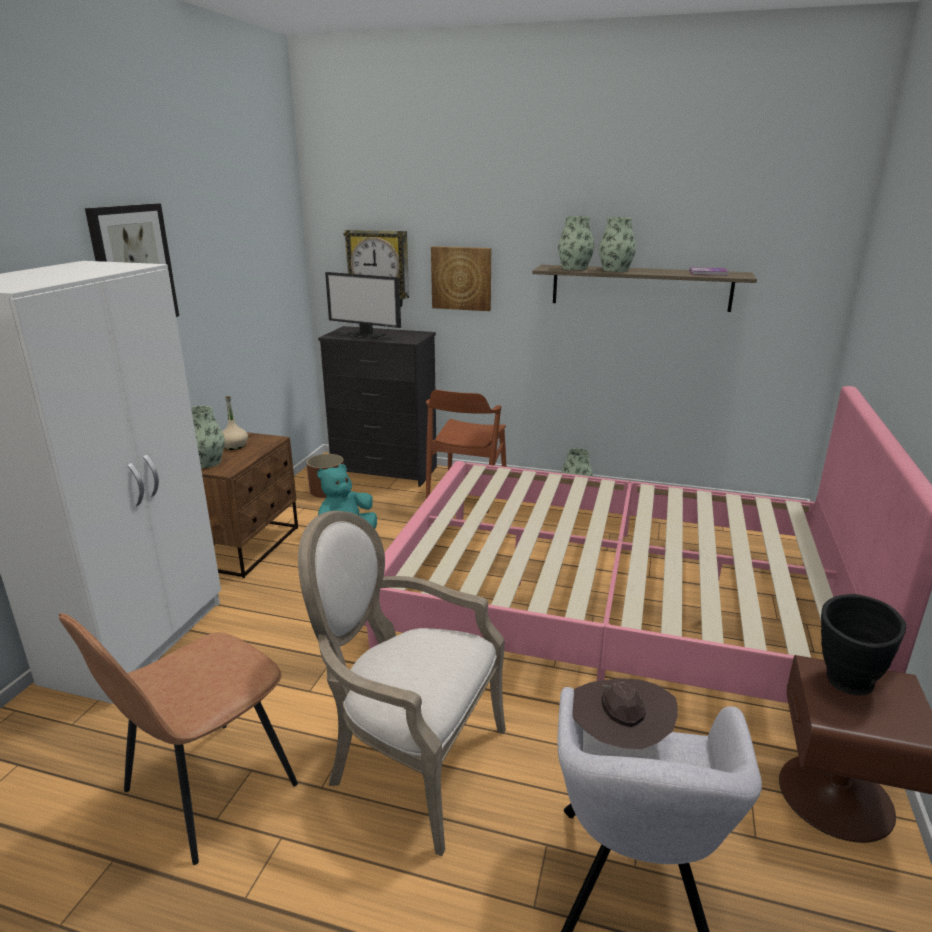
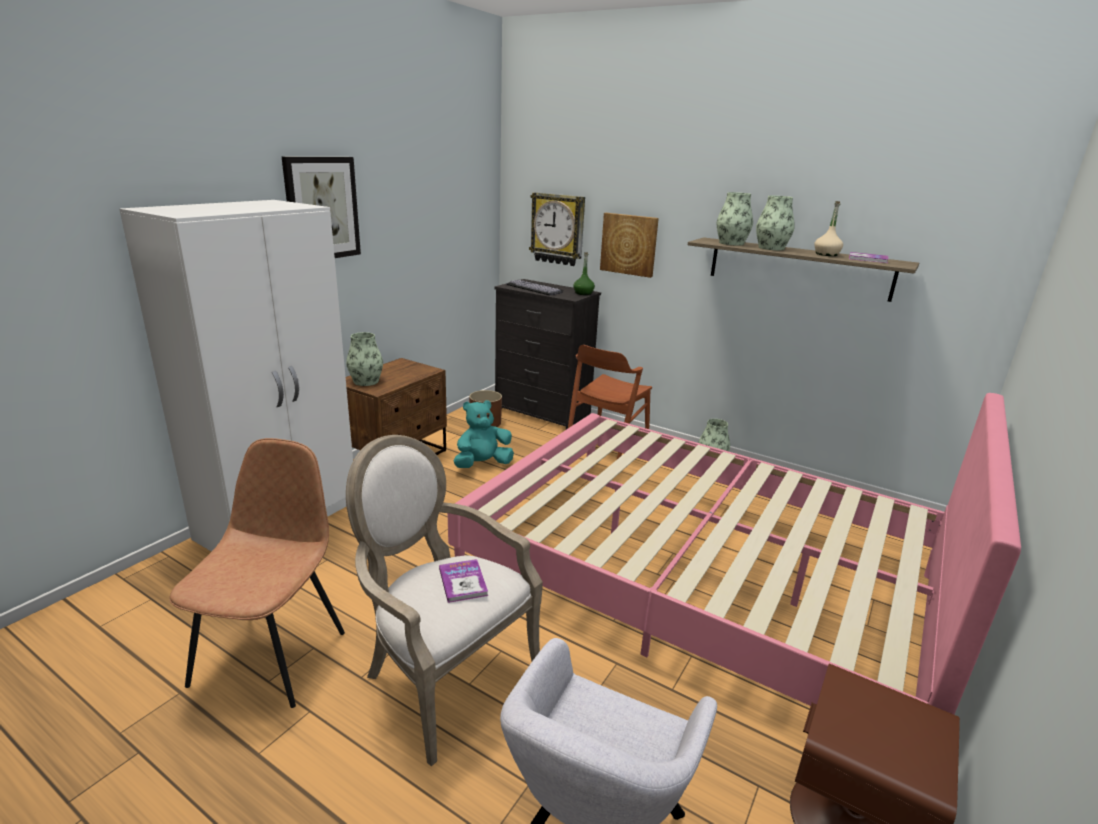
camera: 15 degrees right, 0 degrees up
(206, 790) = (272, 655): brown chair -> brown chair turned 135 degrees clockwise
(234, 446) = (396, 371): beige bottle -> beige bottle (826, 254)
(365, 334) = (536, 288): monitor -> keyboard
(418, 335) = (583, 293): none -> green bottle
(431, 655) = (463, 582): none -> book
(618, 741) = (594, 702): brown hat -> none
(845, 686) = (867, 709): black vase -> none

